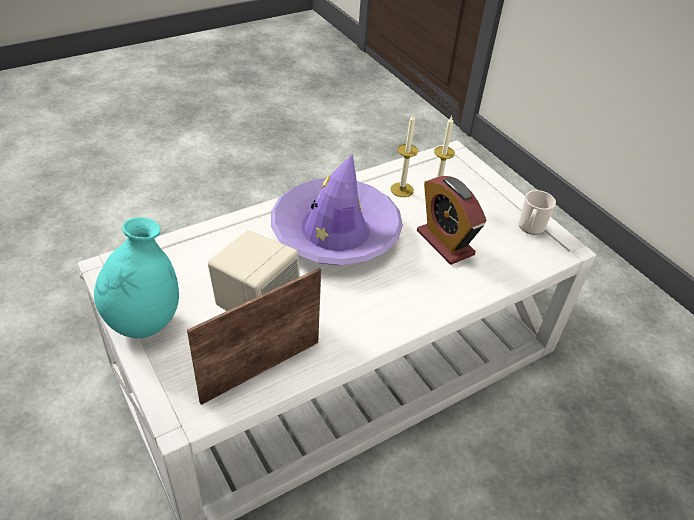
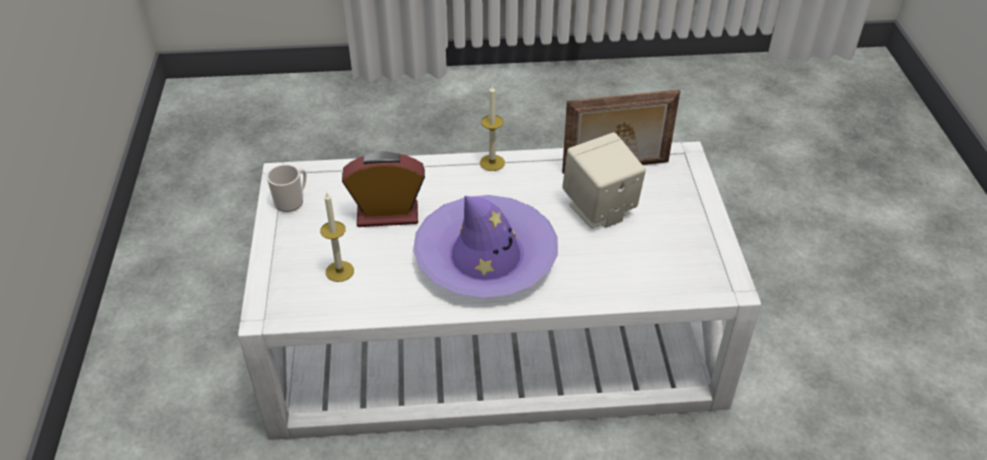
camera: 150 degrees left, 0 degrees up
(144, 321) = (700, 226): turquoise vase -> none
(402, 190) = (375, 285): candle -> candle (492, 162)
(445, 243) = (387, 215): alarm clock -> alarm clock turned 90 degrees counterclockwise

